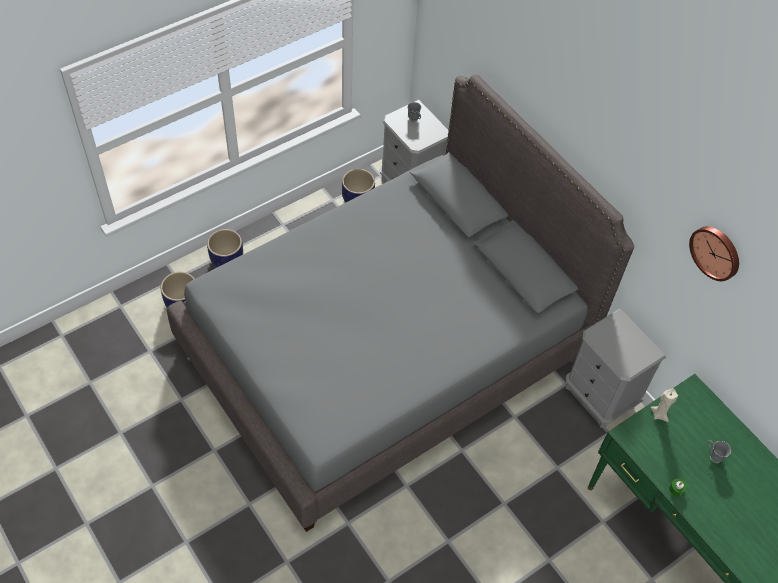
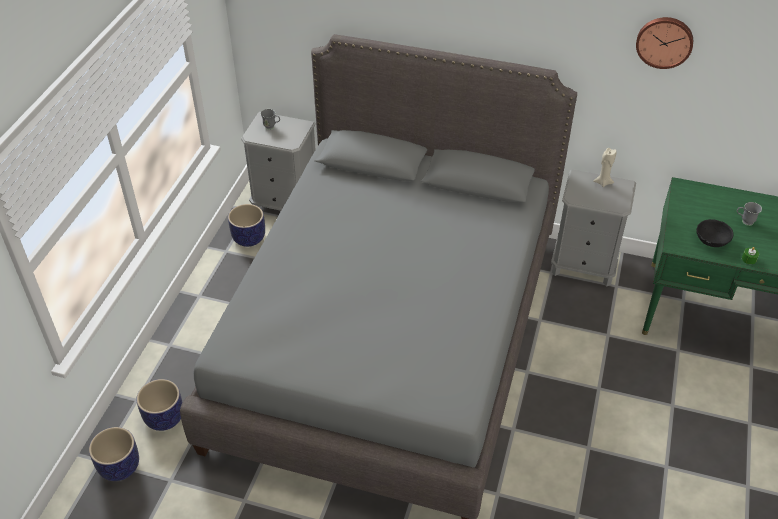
camera: 35 degrees left, 10 degrees down
(227, 260) = (174, 355): planter -> planter (120, 466)
(659, 414) = (681, 217): beige candle -> beige candle (603, 182)
(662, 451) = (711, 240): none -> black bowl

